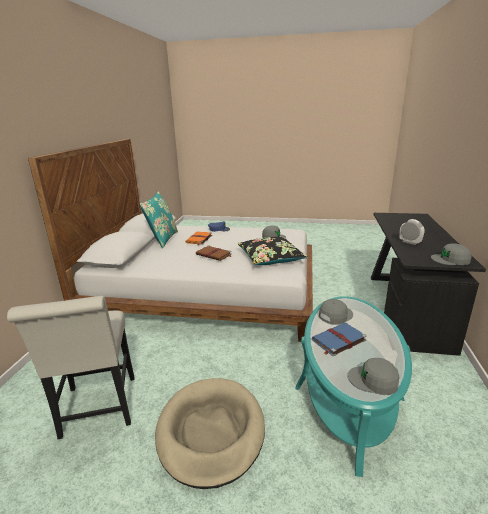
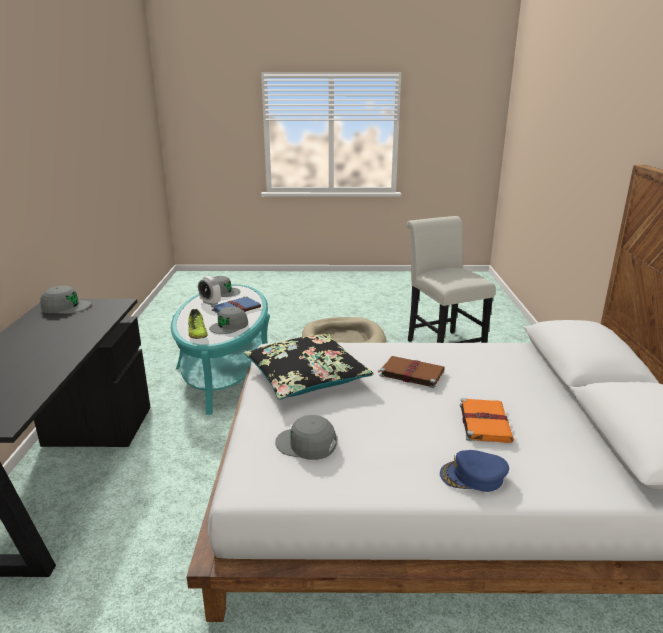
camera: 170 degrees right, 0 degrees up
(162, 239) = (573, 421): turquoise pillow -> none
(360, 309) = (197, 333): none -> shoe
(409, 242) = (76, 332): alarm clock -> alarm clock (210, 303)

